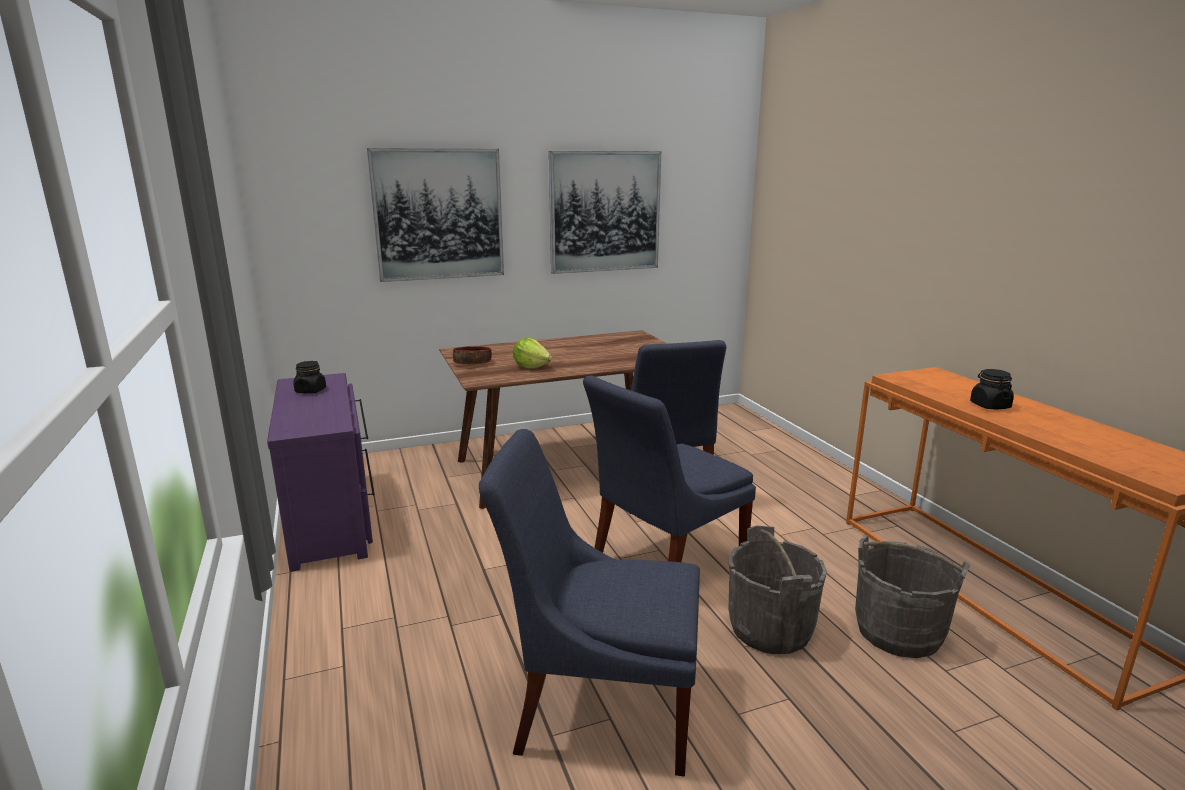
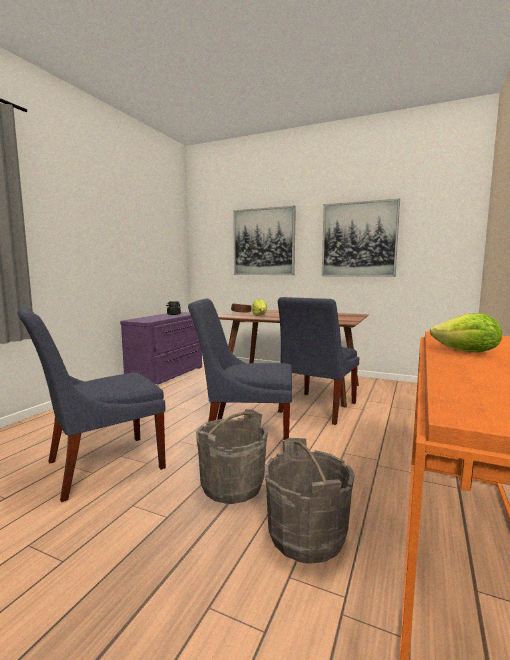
camera: 45 degrees right, 10 degrees down
(598, 706) = (99, 466): blue chair -> blue chair turned 90 degrees counterclockwise
(989, 406) = (467, 352): black jar -> lettuce

